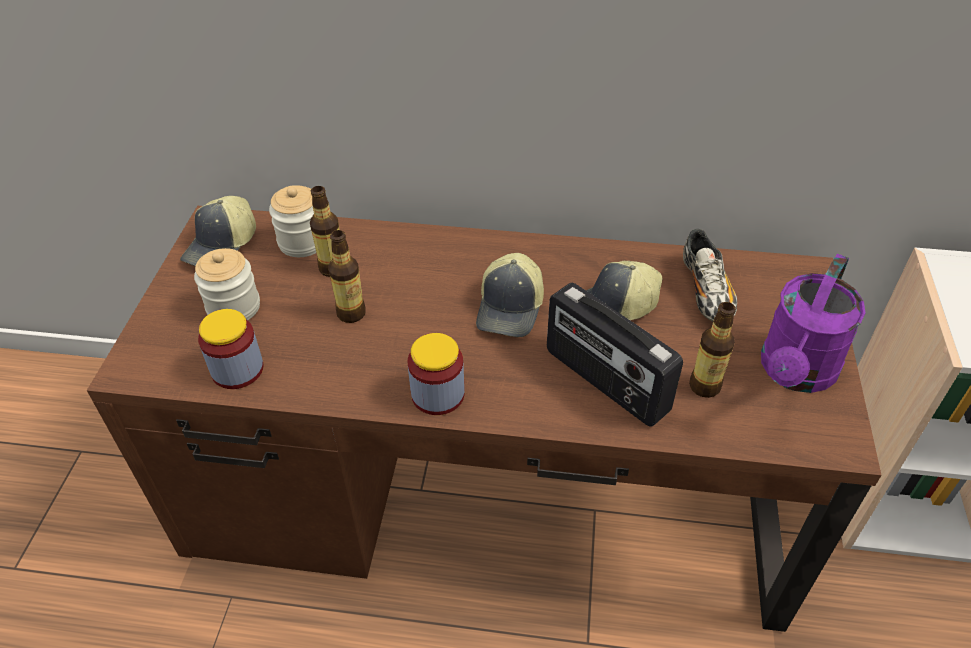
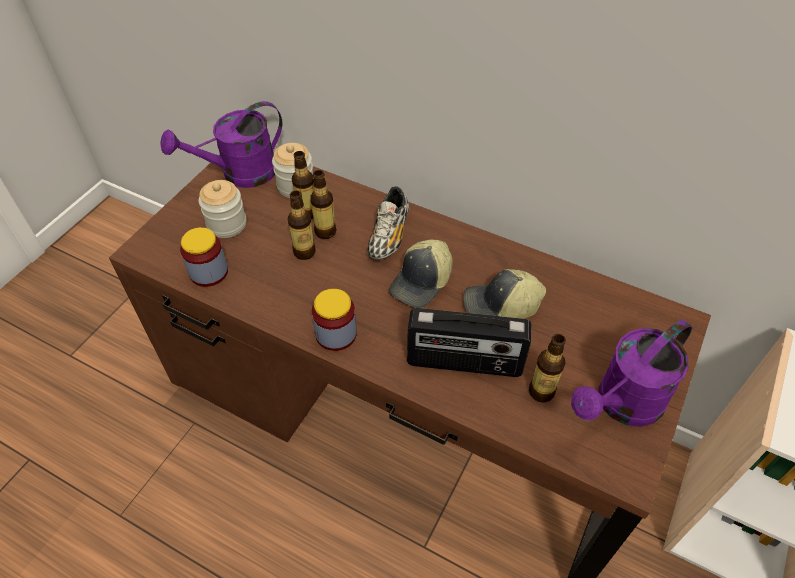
camera: 20 degrees right, 5 degrees up
(222, 246) = (240, 174): cap -> purple watering can
(366, 284) = (325, 232): none -> bottle
(605, 382) = (464, 363): radio -> radio turned 60 degrees counterclockwise
(706, 292) = (584, 313): shoe -> shoe (389, 235)

